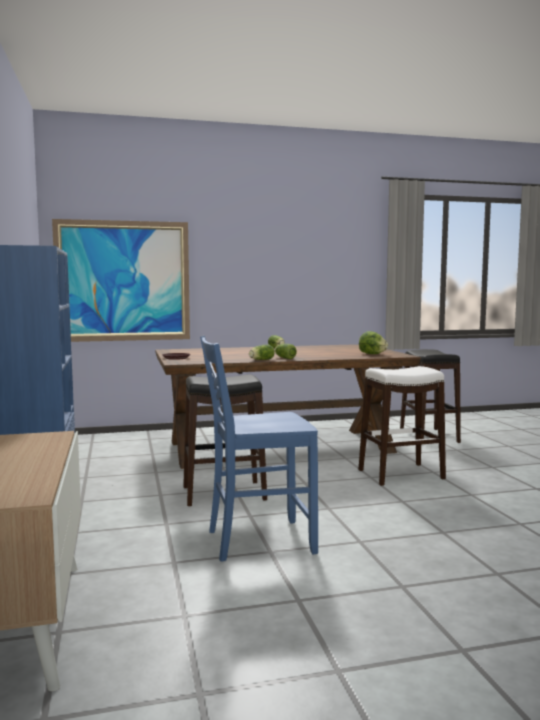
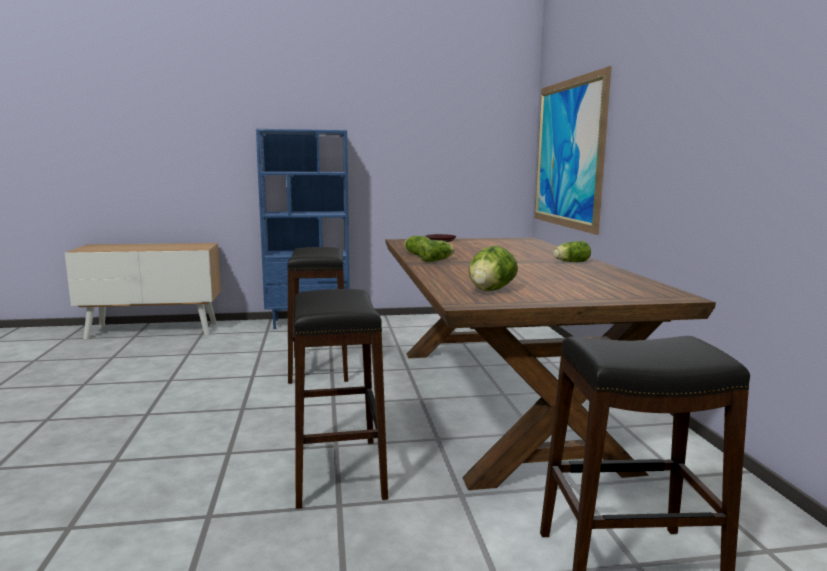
camera: 95 degrees right, 5 degrees up
(258, 541) = (194, 377): blue chair -> none
(400, 474) = (338, 471): white stool -> black stool

